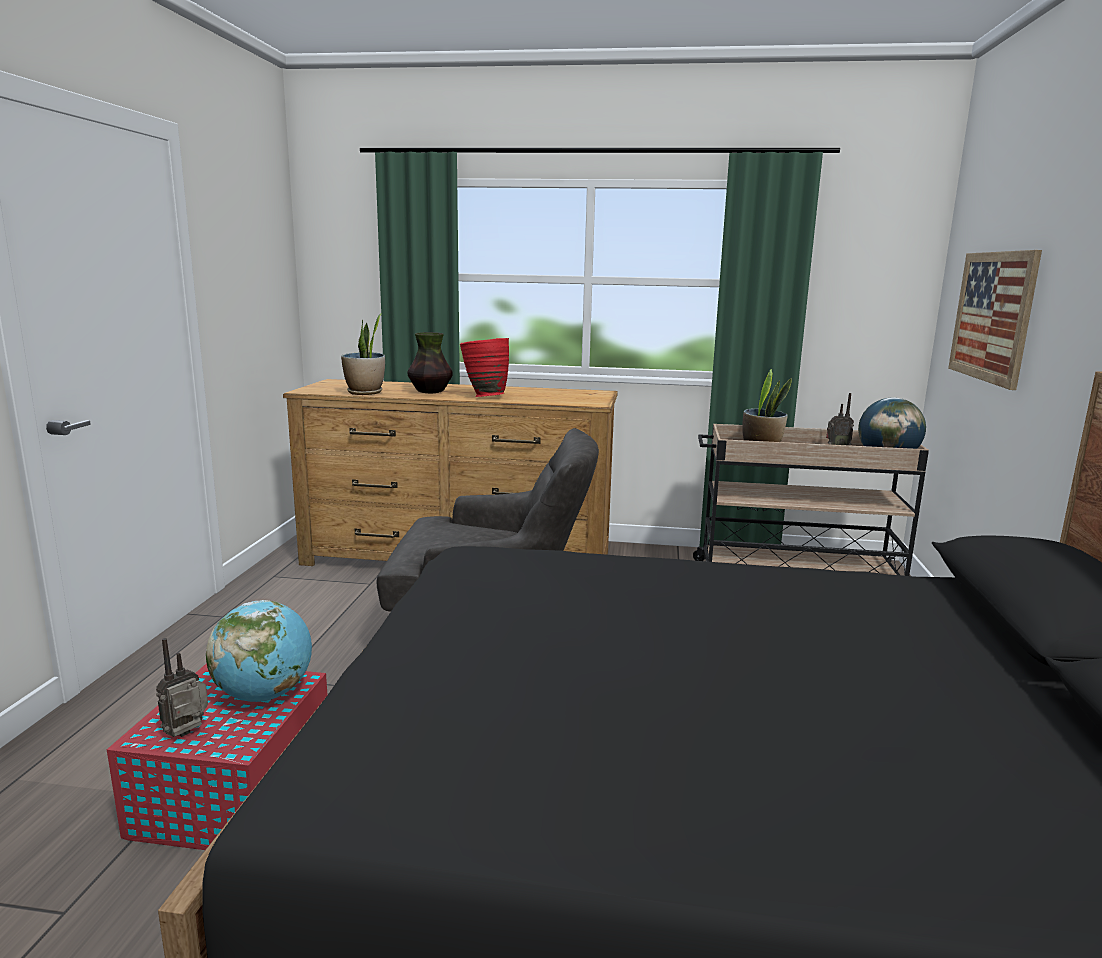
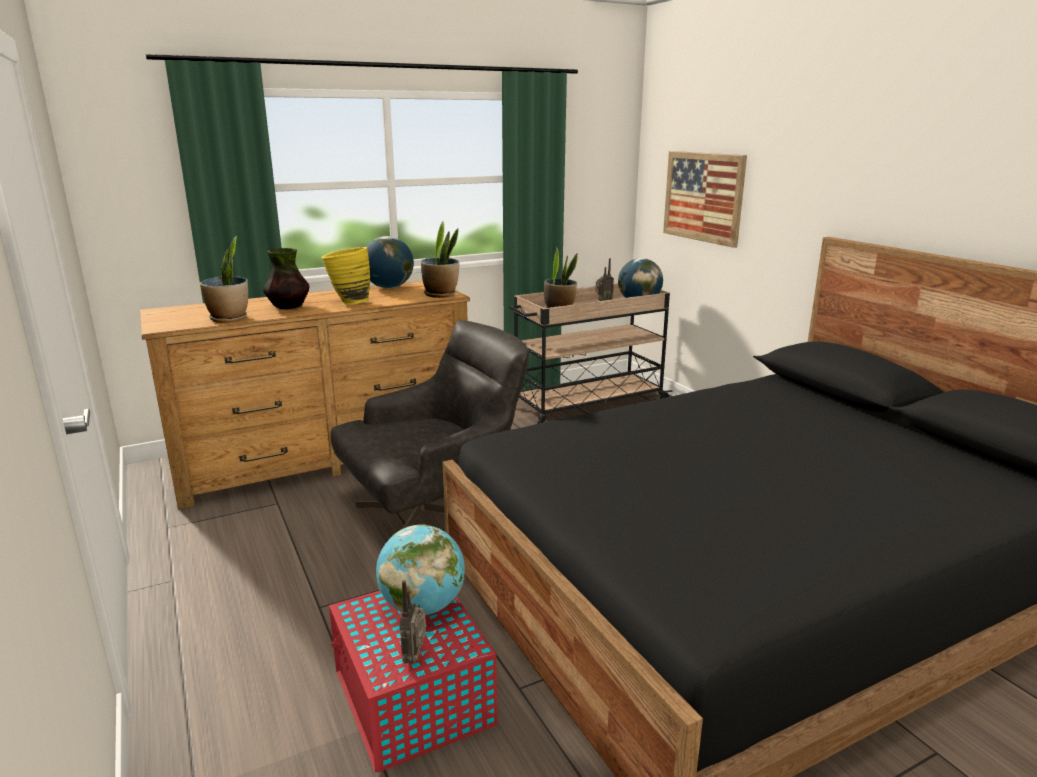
camera: 35 degrees left, 5 degrees up
(484, 396) = (348, 303): red vase -> yellow vase
(554, 390) = (389, 287): none -> globe
(586, 402) = (441, 294): none -> potted plant

